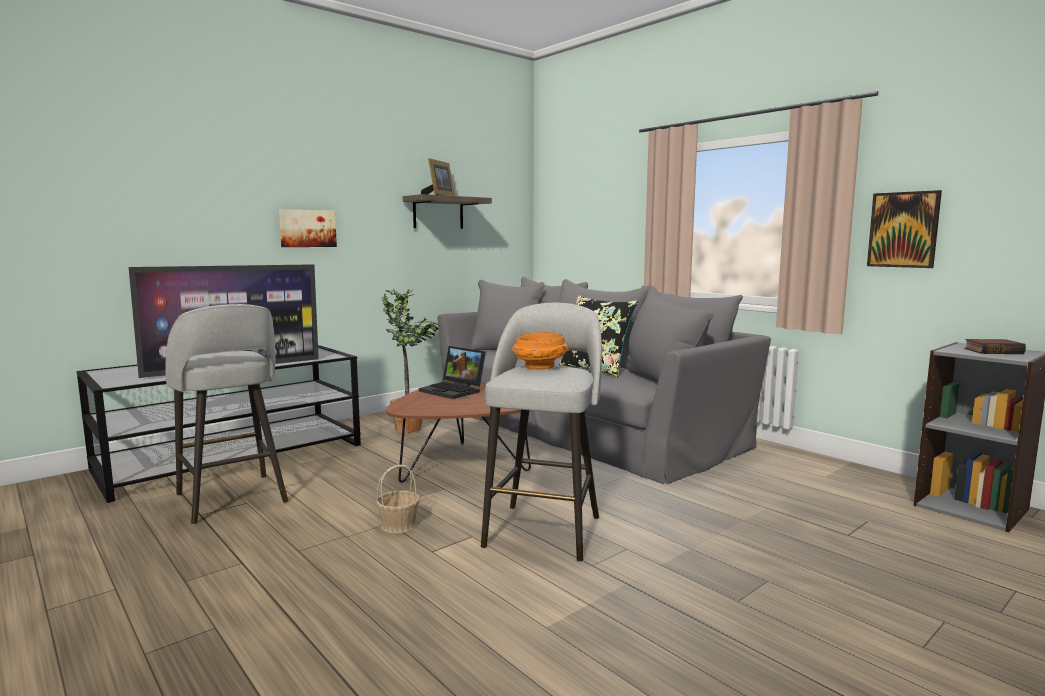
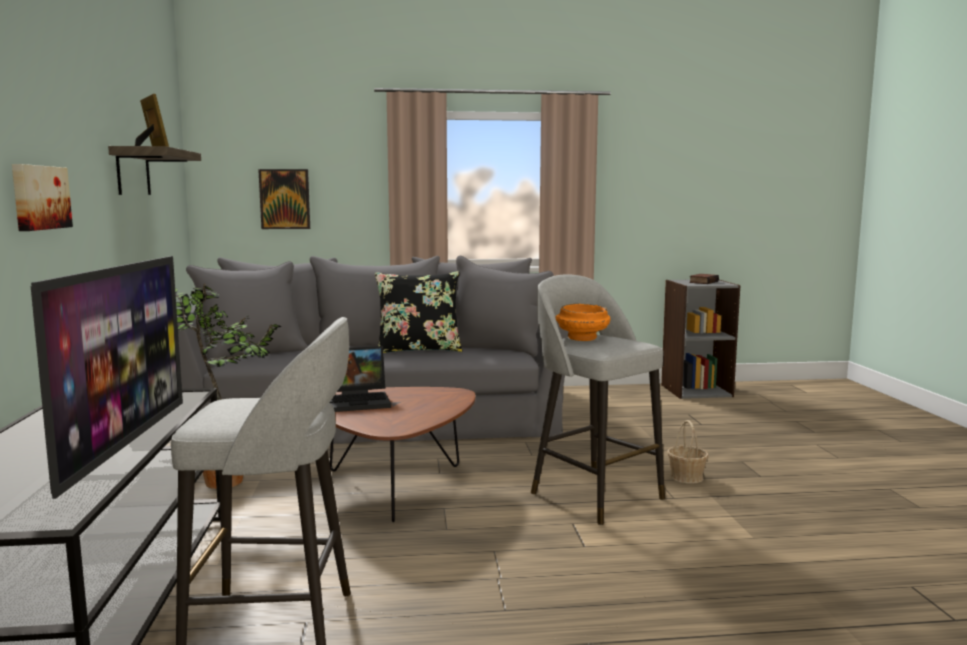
camera: 55 degrees left, 0 degrees up
(399, 525) = (506, 547): basket -> basket (686, 477)
(903, 230) = (624, 199): picture -> picture (285, 199)

